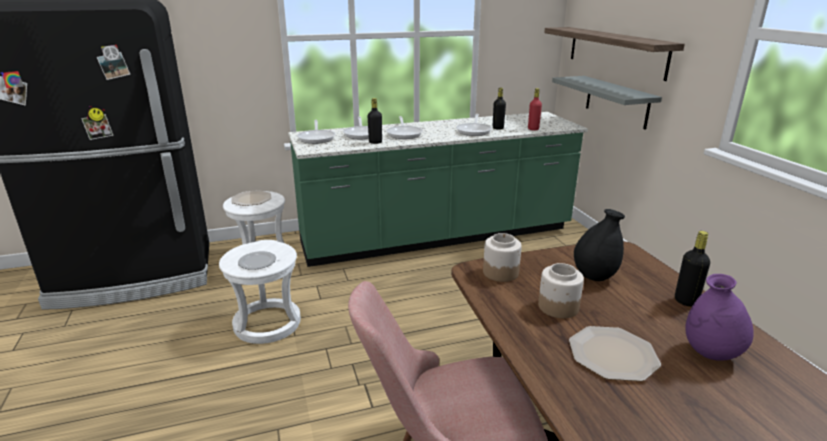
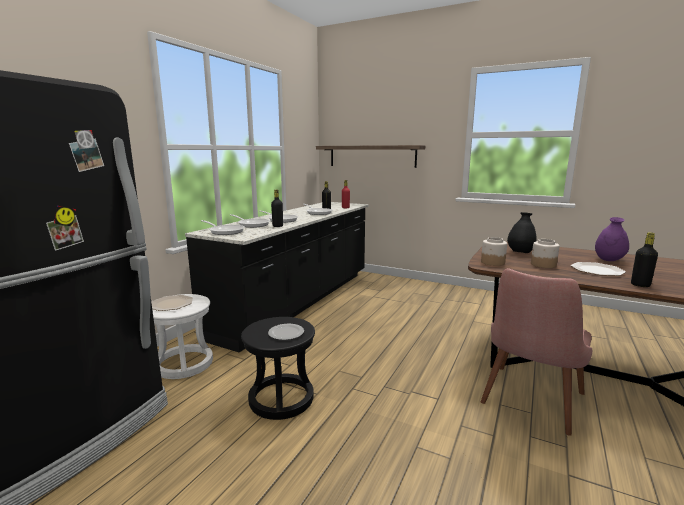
camera: 45 degrees left, 10 degrees down
(267, 323) = (281, 399): white stool -> black stool
(437, 237) = (298, 302): green counter -> black counter
(616, 101) = (378, 186): grey shelf -> none
(686, 301) = (561, 250): black bottle -> black bottle (640, 285)

